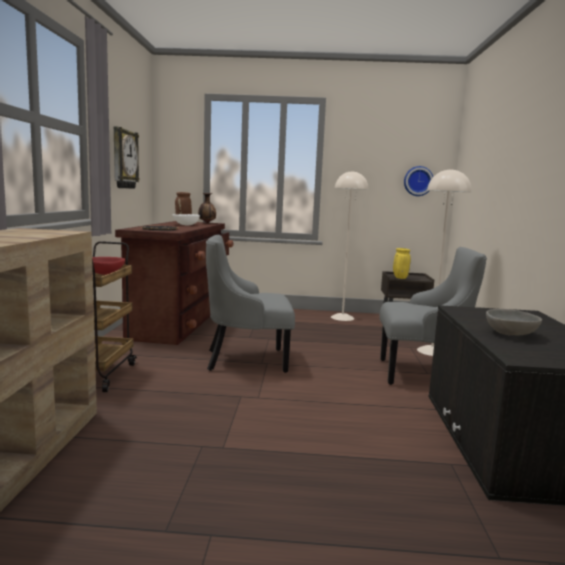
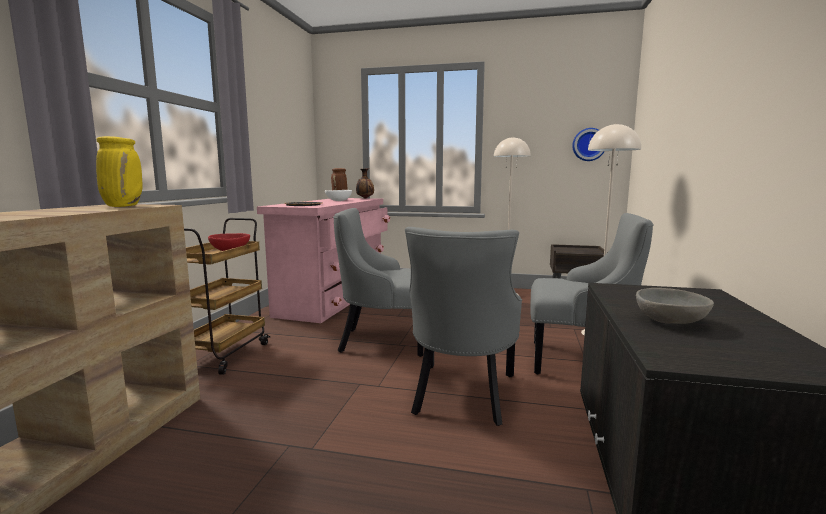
camera: 10 degrees right, 0 degrees up
(123, 159) = (275, 137): wall clock -> none
(181, 322) = (335, 299): brown dresser -> pink dresser
(333, 400) = (462, 392): none -> grey chair
(400, 278) = (568, 251): yellow vase -> yellow vase (123, 206)

